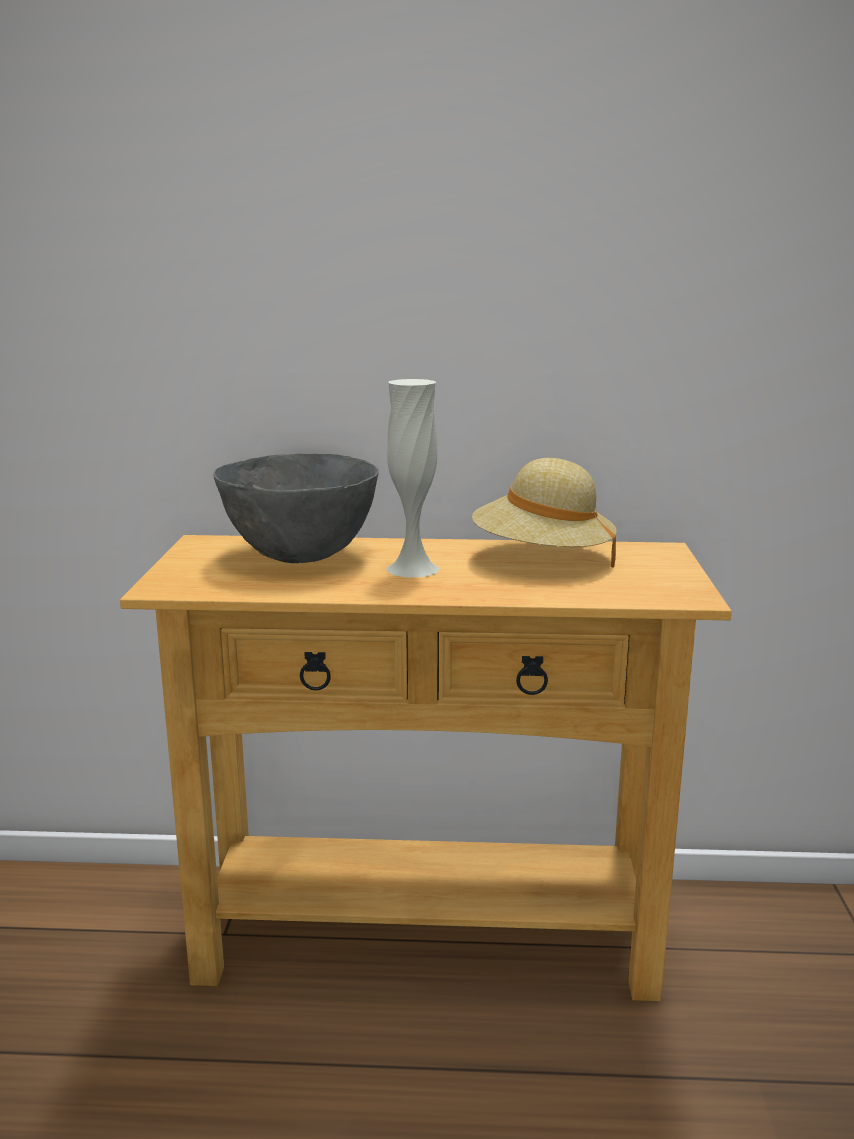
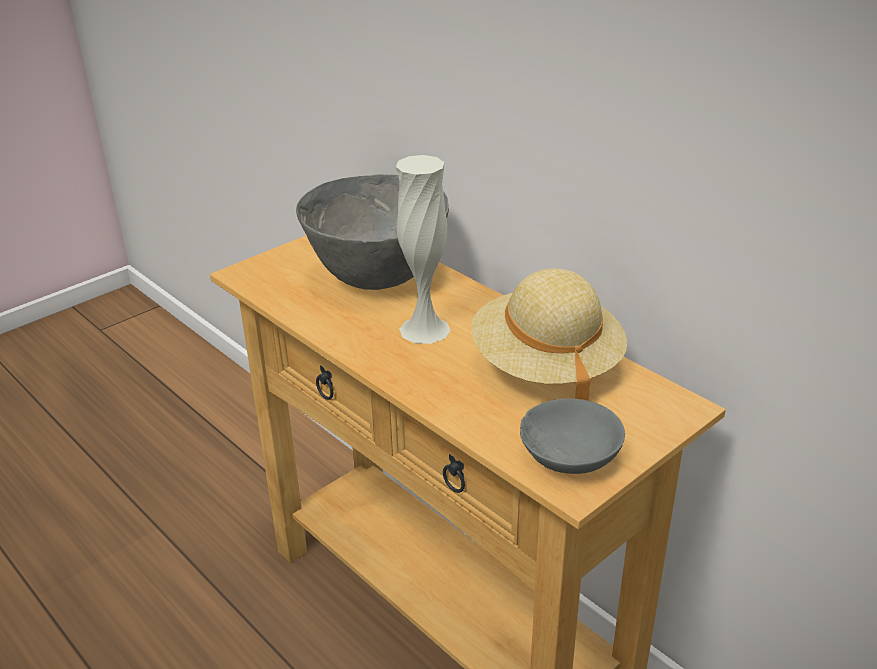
camera: 45 degrees right, 15 degrees up
(661, 587) = (573, 456): none -> grey bowl

